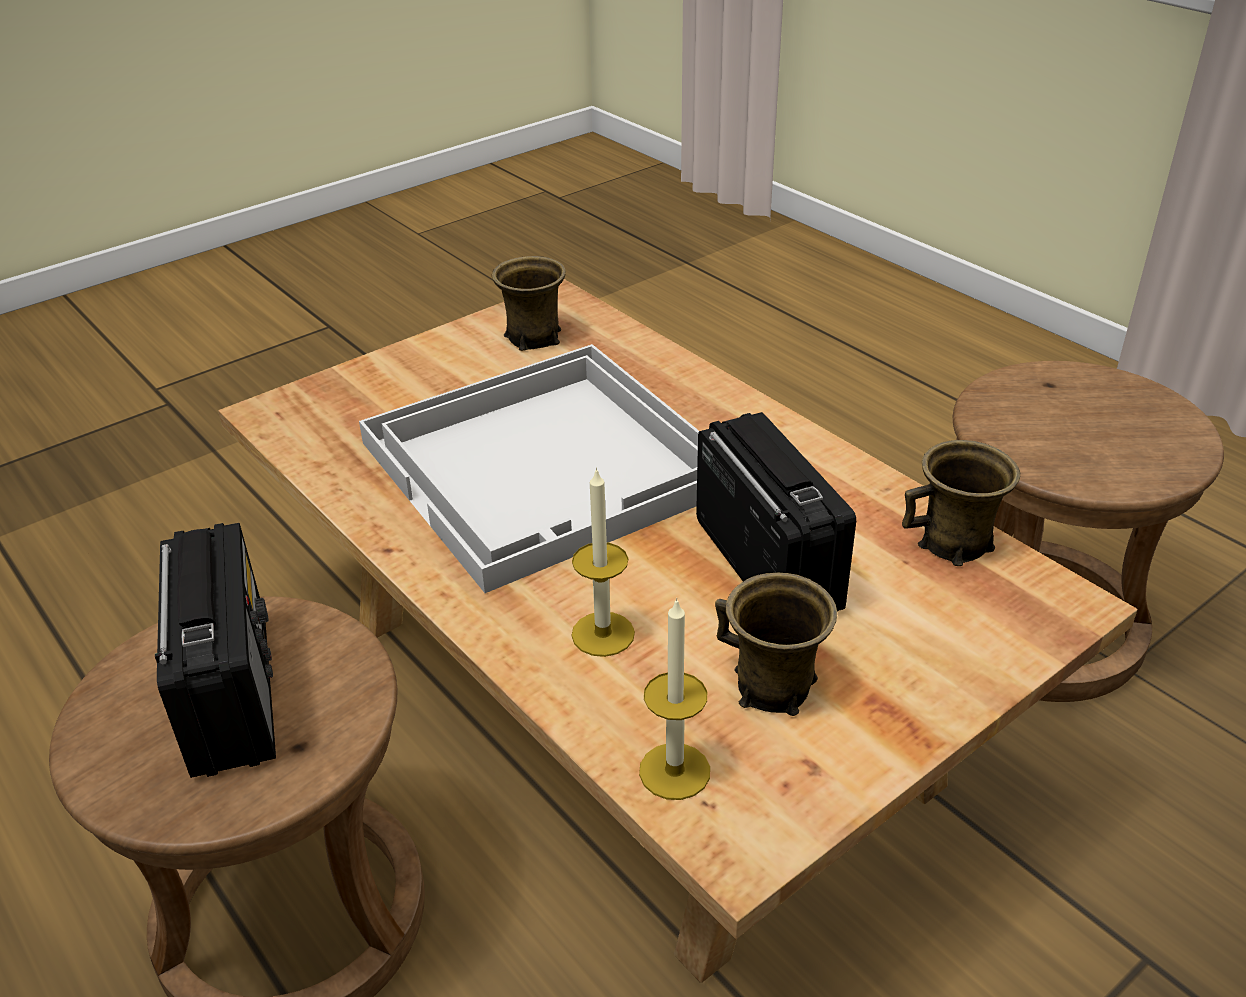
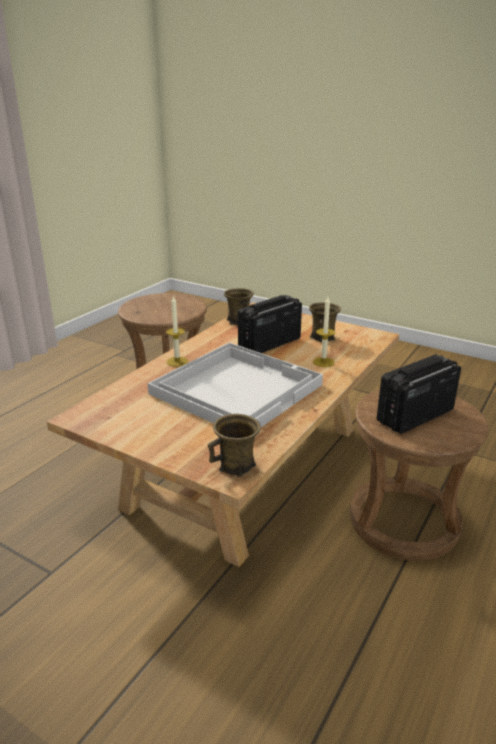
camera: 110 degrees left, 10 degrees down
(532, 338) = (124, 415): brown mug -> brown mug (236, 466)
(674, 771) = (365, 345): candle -> candle (177, 361)

